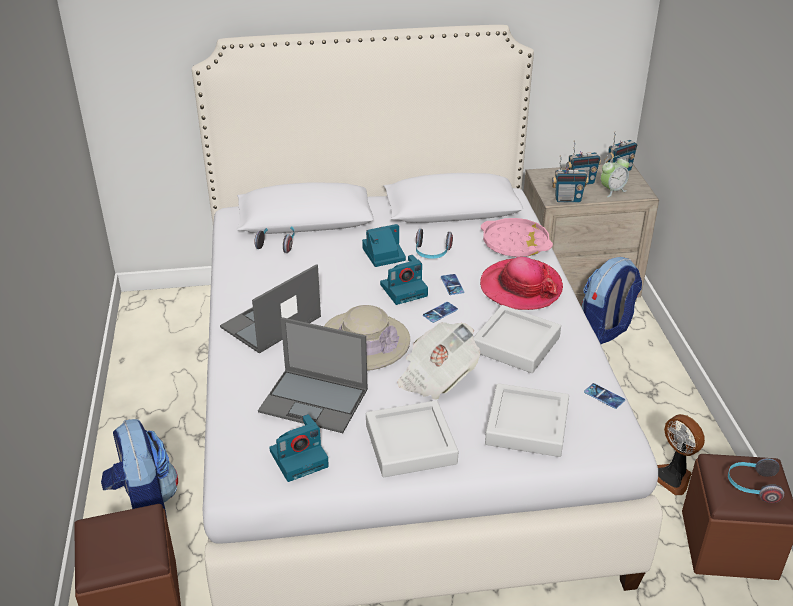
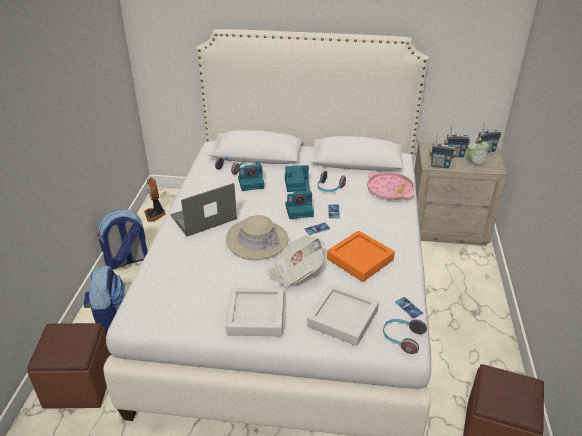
camera: 15 degrees right, 0 degrees up
(300, 458) = (178, 310): camera -> camera (251, 183)
(315, 400) = (206, 274): laptop -> none
(515, 344) = (360, 259): grey tray -> orange tray
(520, 287) = (380, 221): hat -> none
(605, 331) = (456, 262): backpack -> backpack (126, 260)
(672, 476) = (470, 375): fan -> fan (155, 214)
(752, 486) = (512, 397): headphones -> headphones (402, 338)

